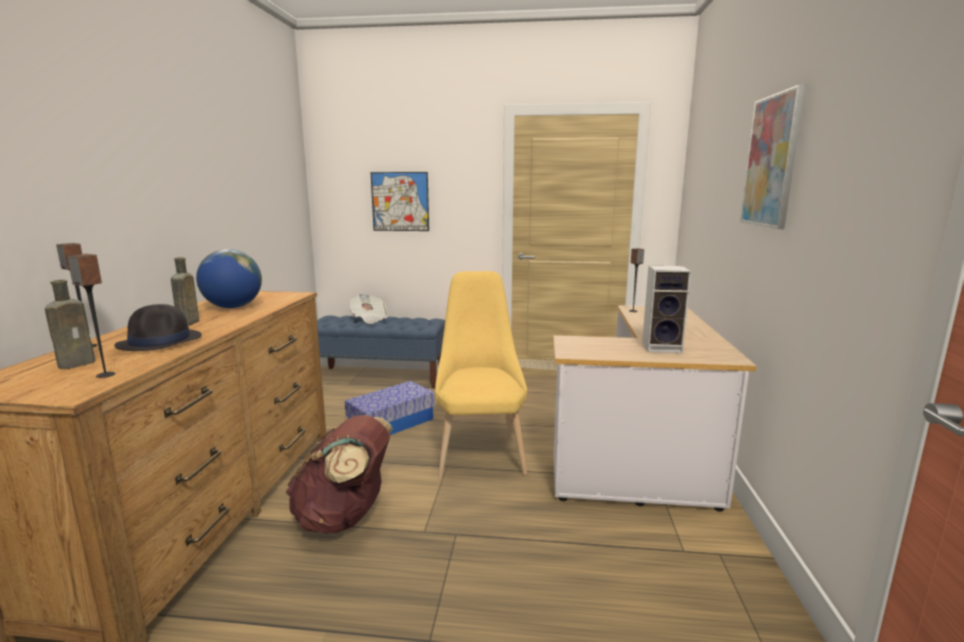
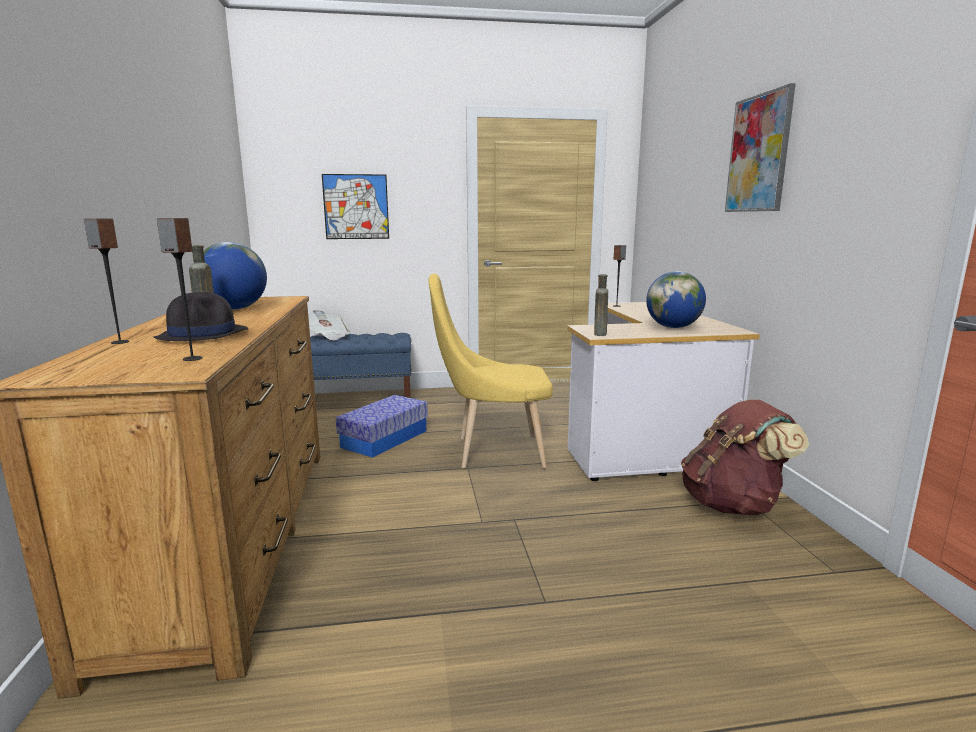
camera: 15 degrees left, 0 degrees up
(79, 363) = (139, 353): brown bottle -> brown bottle (600, 333)
(344, 517) = (392, 522): brown backpack -> brown backpack (733, 505)
(480, 451) = (492, 452): yellow chair -> yellow chair turned 75 degrees counterclockwise
(663, 347) = (673, 327): speaker -> globe

